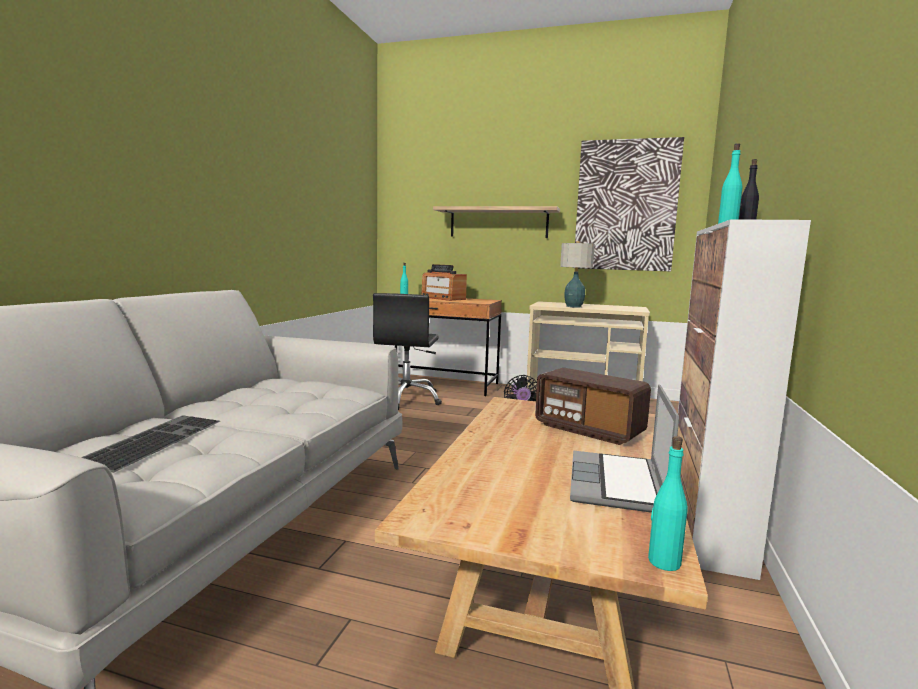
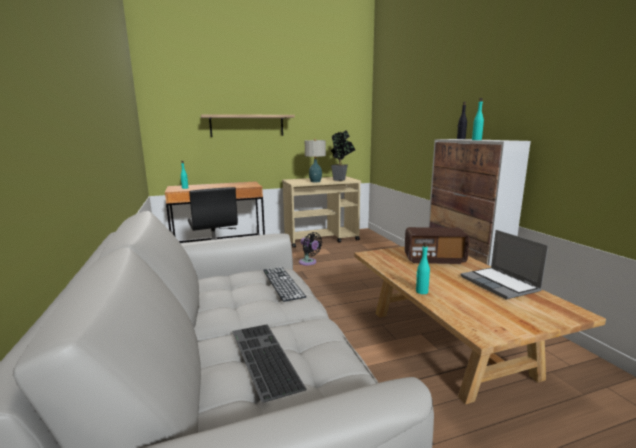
camera: 35 degrees left, 5 degrees up
(325, 397) = (282, 283): none -> keyboard
(442, 298) = (216, 185): radio -> none
(619, 308) = (341, 180): none -> potted plant
(626, 206) = (329, 113): picture -> none
(663, 562) = (576, 312): turquoise bottle -> turquoise bottle (421, 291)

